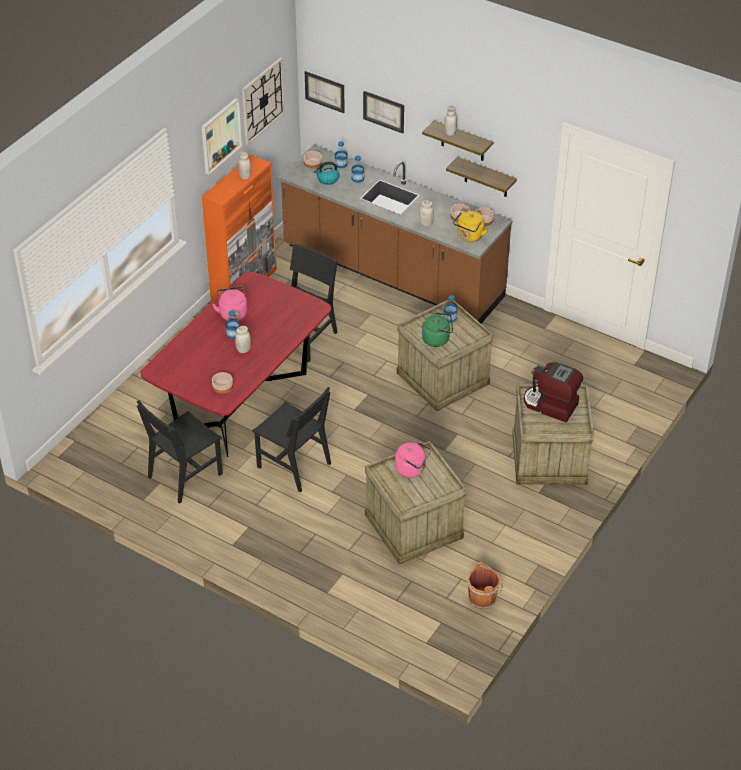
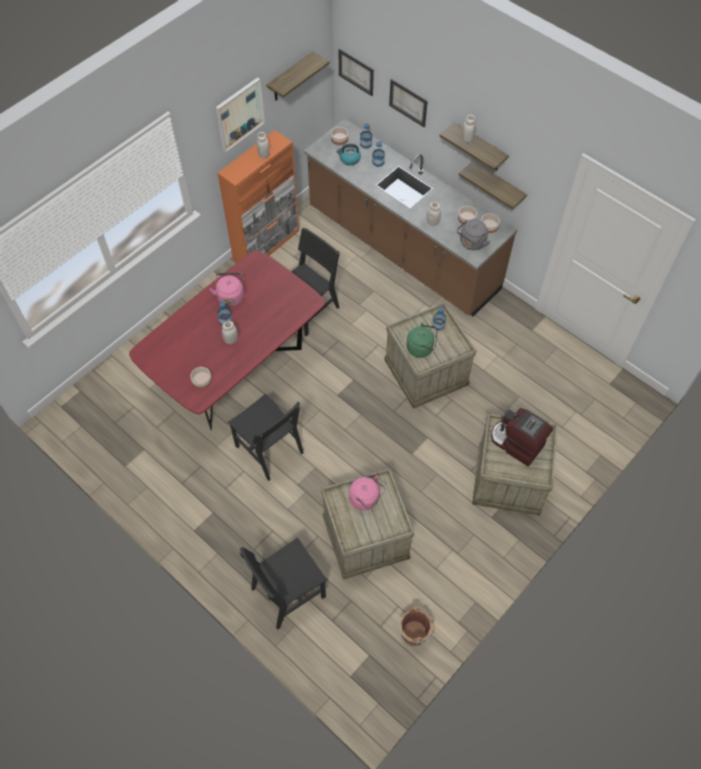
camera: 10 degrees right, 15 degrees up
(185, 475) = (168, 445): black chair -> black chair (288, 592)
(262, 100) = (290, 78): wall clock -> shelf
(469, 237) = (471, 243): yellow kettle -> grey kettle

